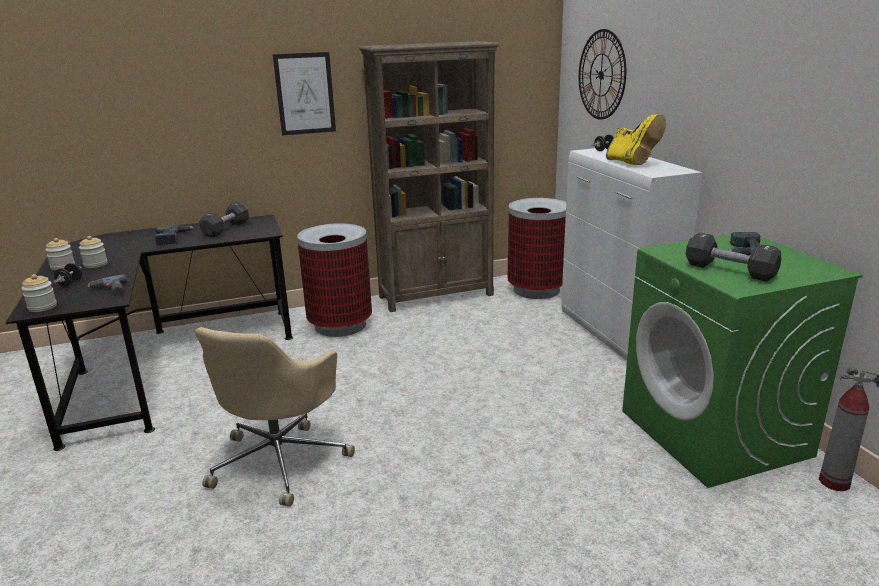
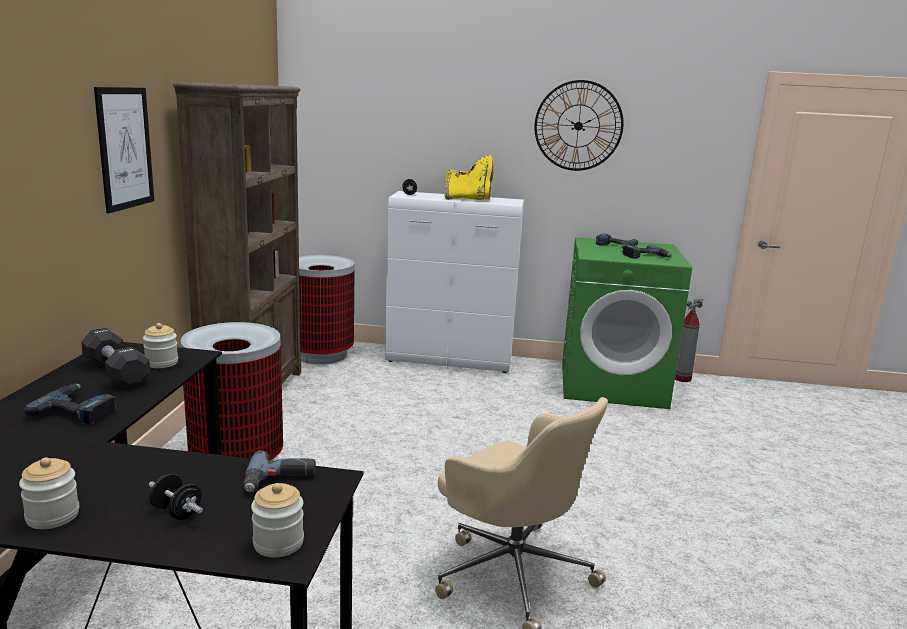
camera: 65 degrees left, 5 degrees down
(95, 264) = (104, 483): jar -> jar (161, 363)
(601, 75) = (362, 124): wall clock -> wall clock (578, 126)
(729, 271) = (646, 256): black dumbbell -> power drill

